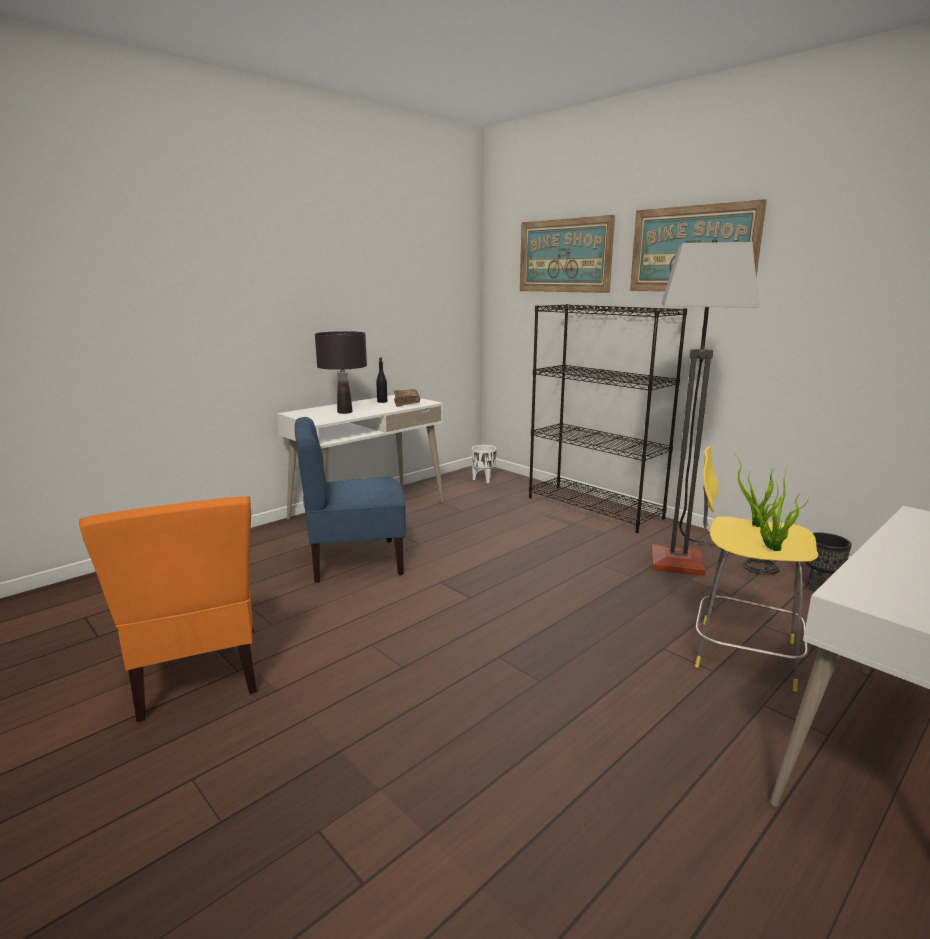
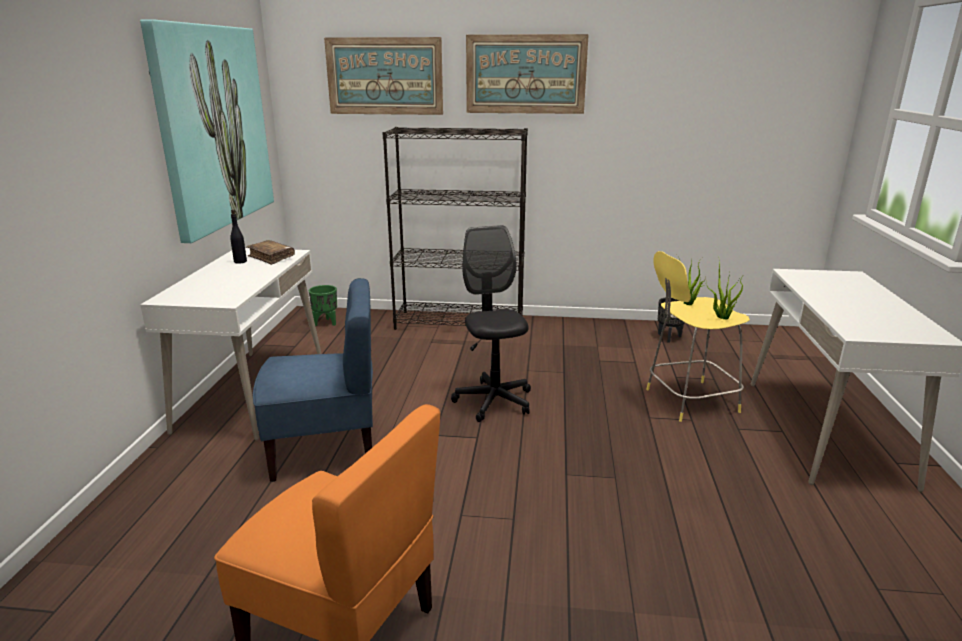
camera: 40 degrees left, 5 degrees up
(345, 412) = (229, 284): black table lamp -> none
(355, 562) = (325, 449): blue chair -> blue chair turned 135 degrees counterclockwise
(395, 294) = (213, 127): none -> picture
(484, 479) = (326, 323): white planter -> green planter
(527, 576) = (494, 401): none -> black office chair
(695, 561) = (584, 345): floor lamp -> none

